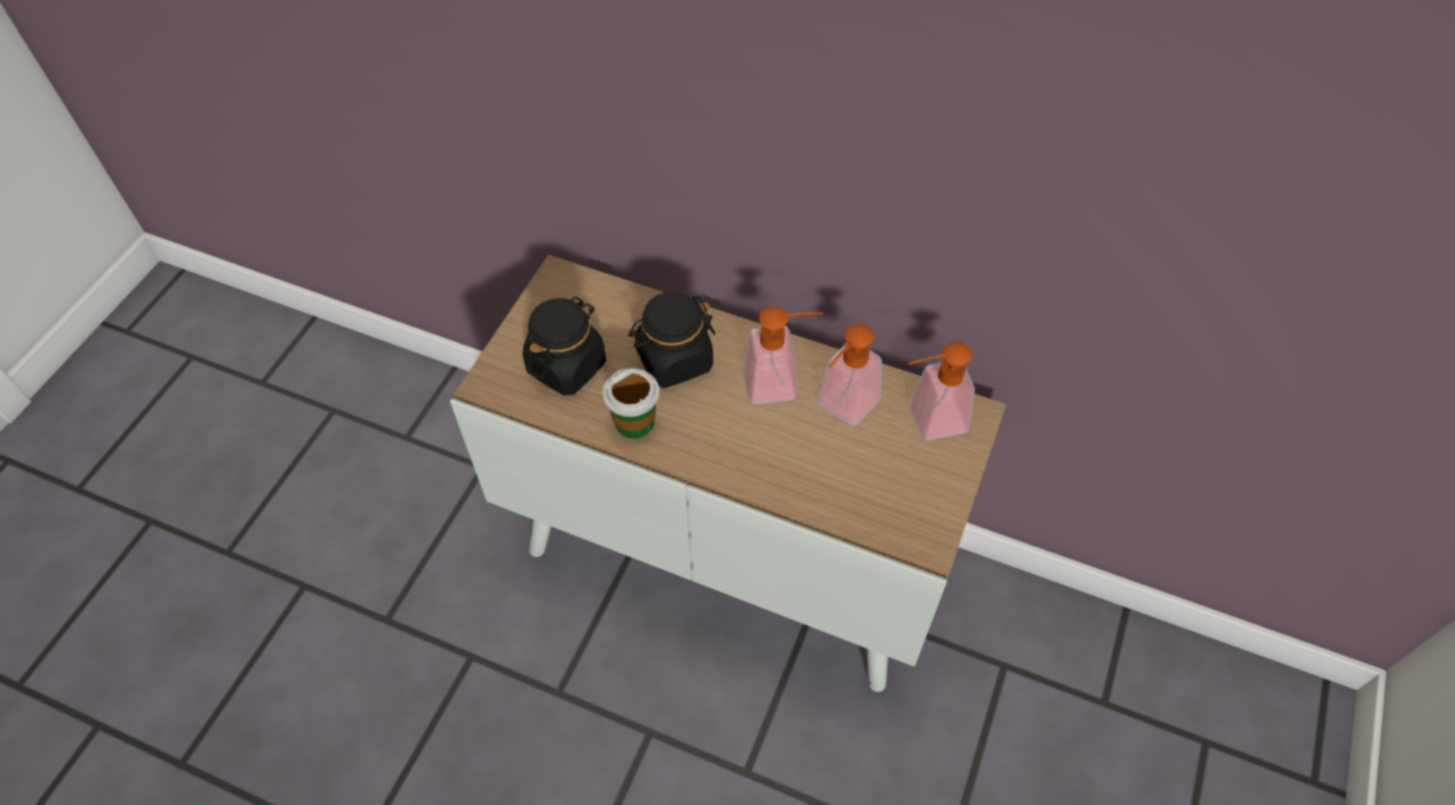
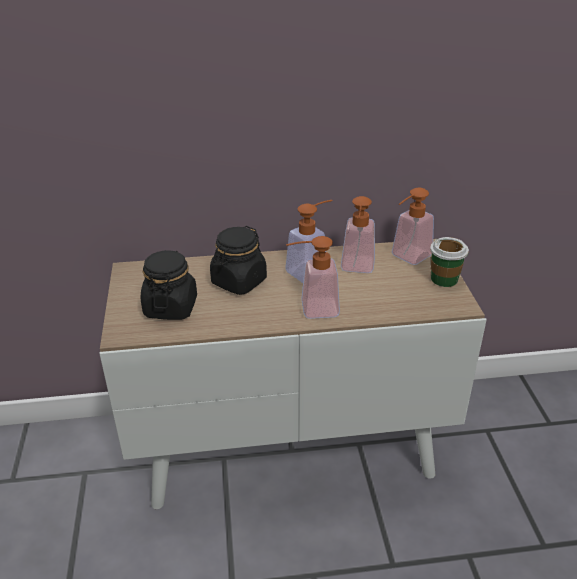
camera: 30 degrees left, 20 degrees down
(634, 422) = (239, 317): cup -> cup (444, 279)
(730, 452) = (312, 309): none -> soap dispenser

